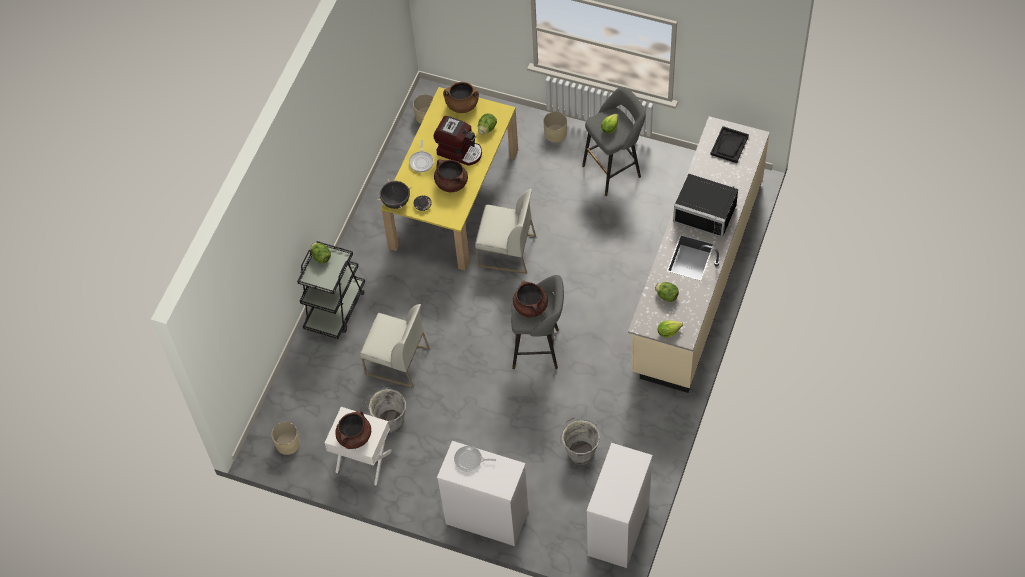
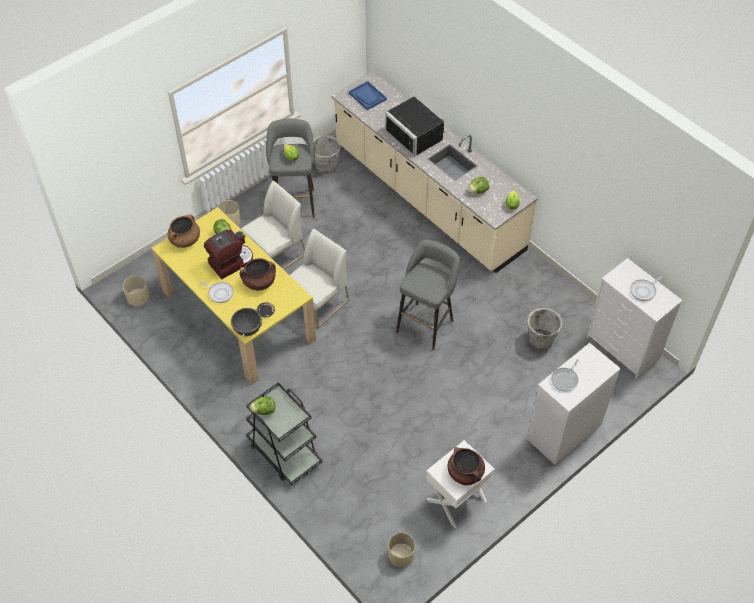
camera: 65 degrees left, 5 degrees down
(389, 421) = (428, 462): grey bucket -> grey bucket (325, 167)
(396, 361) = (371, 429): white chair -> white chair (275, 255)
(531, 306) = (426, 281): brown cooking pot -> none
(618, 485) = (644, 290): none -> frying pan
(706, 211) = (417, 135): black microwave -> black microwave turned 90 degrees clockwise
(729, 145) = (367, 96): black tray -> blue tray

